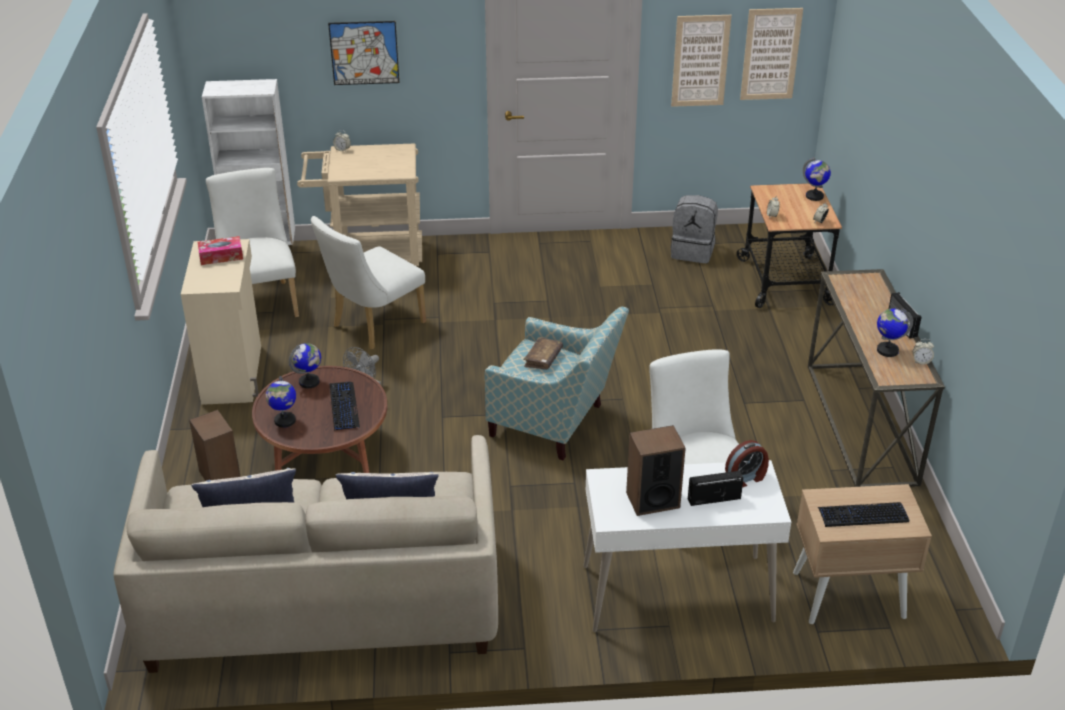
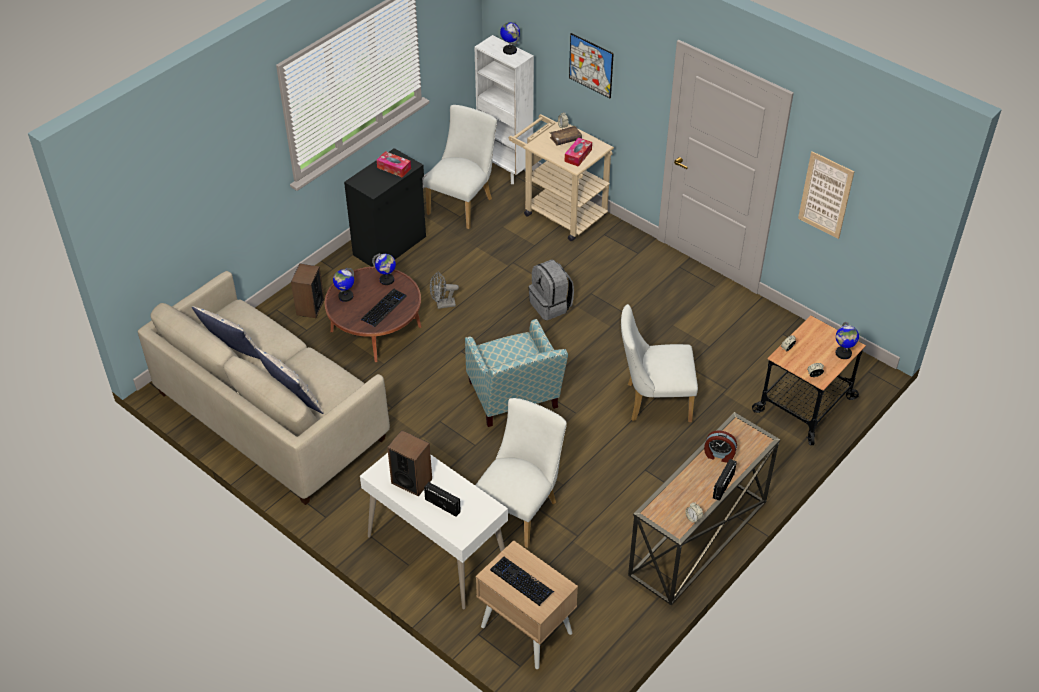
camera: 45 degrees right, 10 degrees up
(233, 374) = (391, 246): beige cabinet -> black cabinet
(373, 327) = (500, 263): white chair -> white chair (653, 402)
(393, 163) = (578, 155): none -> tissue box
(543, 358) = (516, 353): brown book -> brown book (565, 139)
(693, 251) = (773, 340): grey backpack -> grey backpack (551, 305)
(746, 478) = (477, 507): alarm clock -> alarm clock (719, 455)
(770, 54) = (882, 219): picture -> none
(887, 350) = (685, 495): globe -> globe (510, 50)

